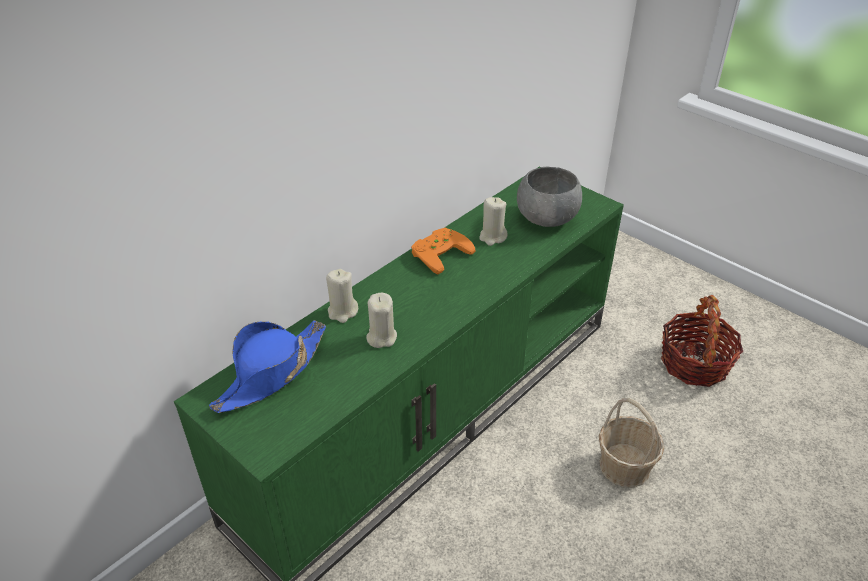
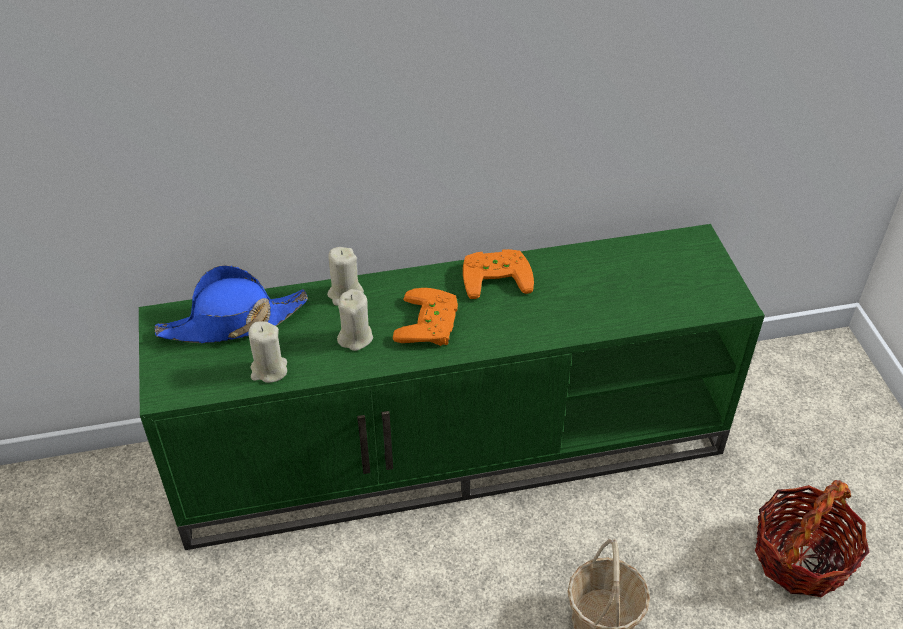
camera: 35 degrees right, 5 degrees up
(427, 302) = (432, 323): none -> orange game controller
(492, 237) = (568, 284): beige candle -> beige candle (269, 370)
(546, 218) = (651, 289): grey bowl -> none

